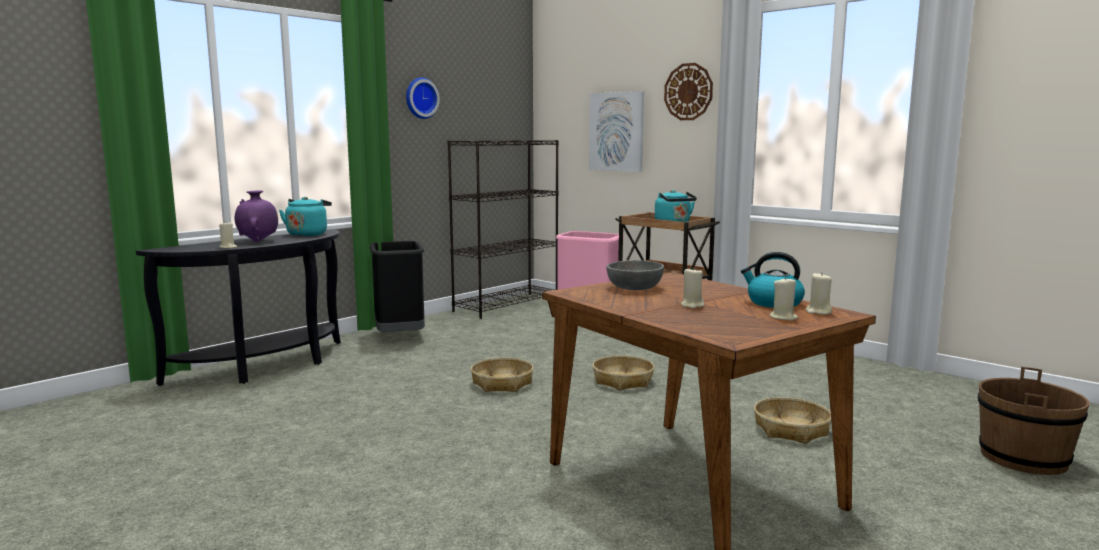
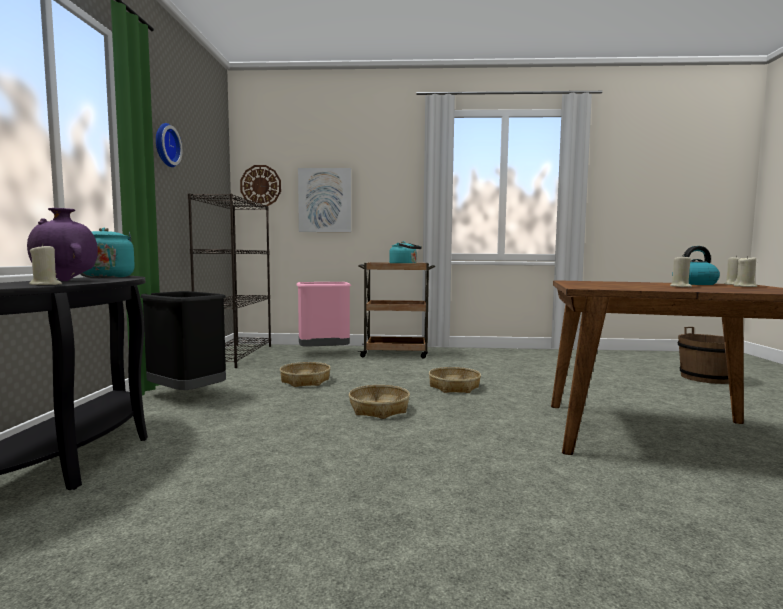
camera: 40 degrees left, 5 degrees down
(634, 287) = (594, 284): grey bowl -> none
(688, 92) = (391, 170): wall clock -> wall clock (260, 186)
(791, 429) = (606, 390): basket -> basket (305, 381)

